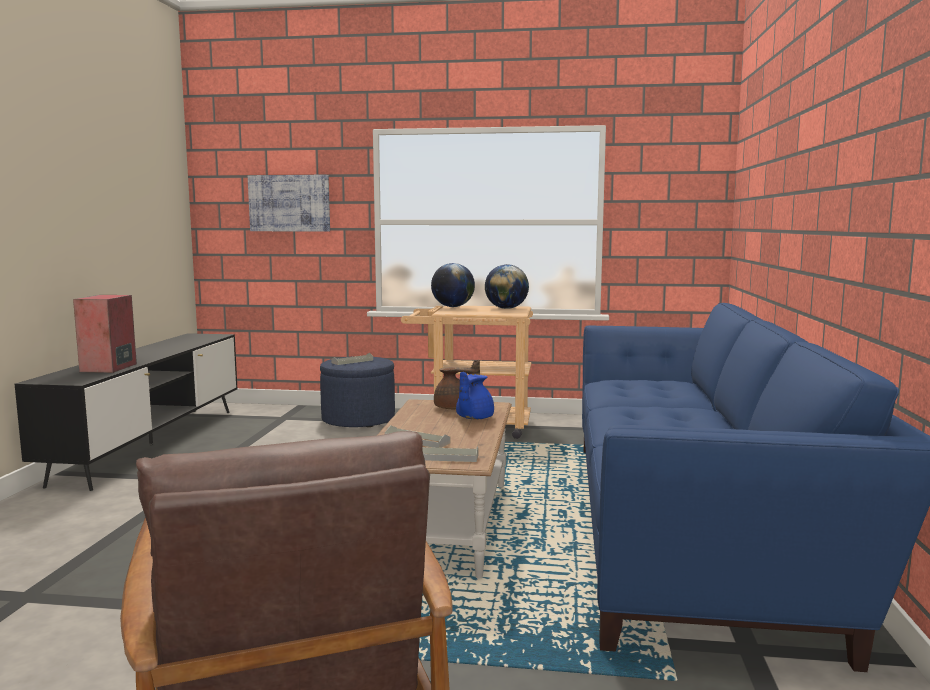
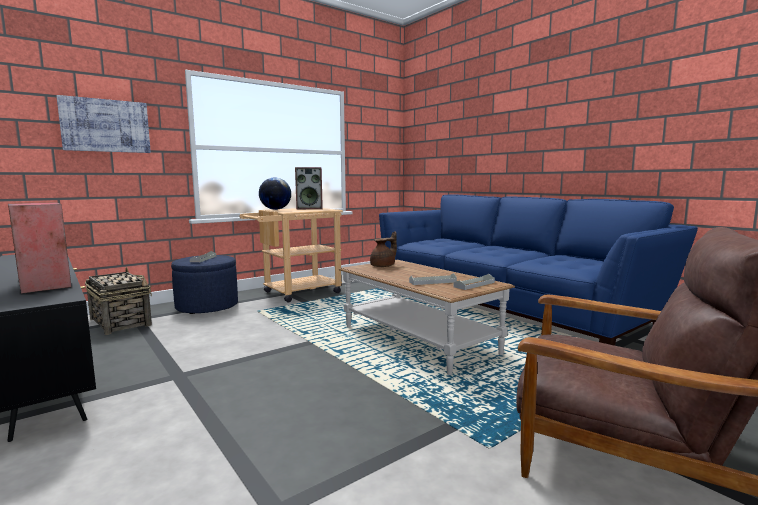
camera: 45 degrees left, 0 degrees up
(267, 417) = (120, 322): none -> basket
(473, 418) = (412, 268): blue teapot -> none
(506, 308) = (310, 208): globe -> speaker

